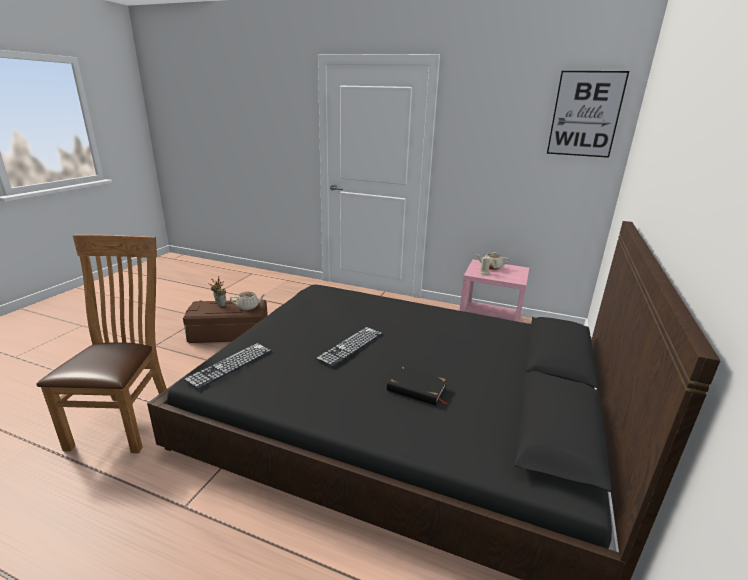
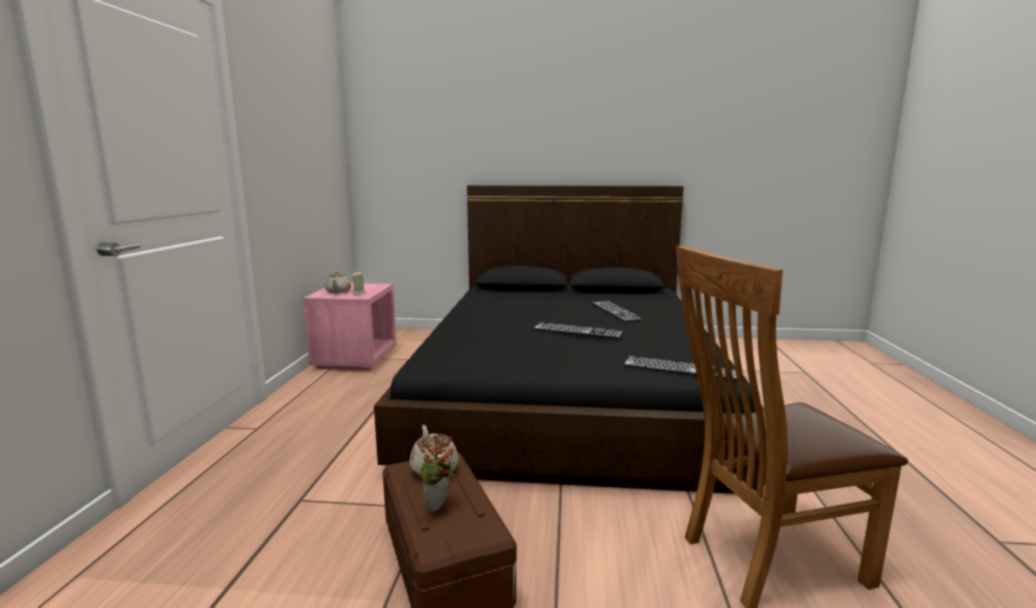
camera: 105 degrees left, 10 degrees down
(417, 389) = (616, 311): black book -> keyboard
(585, 114) = (327, 105): picture -> none

